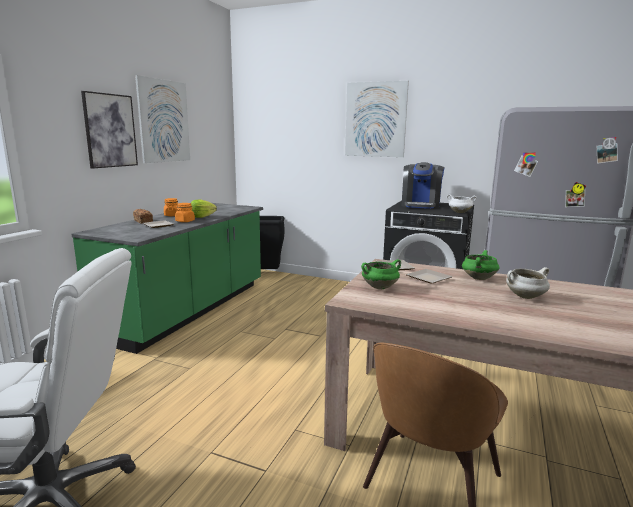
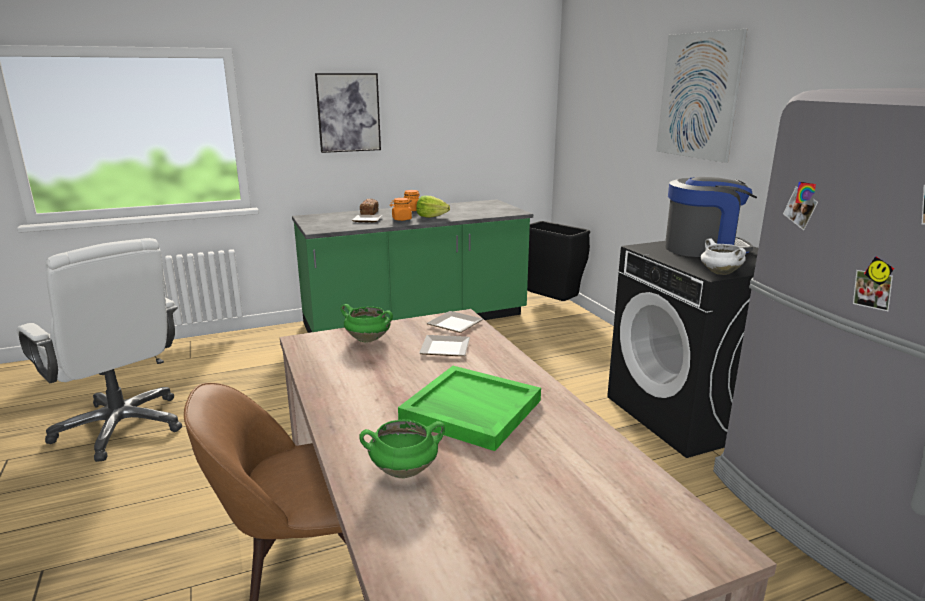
camera: 45 degrees right, 5 degrees up
(164, 121) = (427, 98): picture -> none
(420, 205) = (703, 249): coffee machine -> coffee machine turned 150 degrees counterclockwise
(478, 278) = (499, 370): green cooking pot -> green cooking pot (404, 470)
(525, 297) = (470, 410): white cooking pot -> green tray

